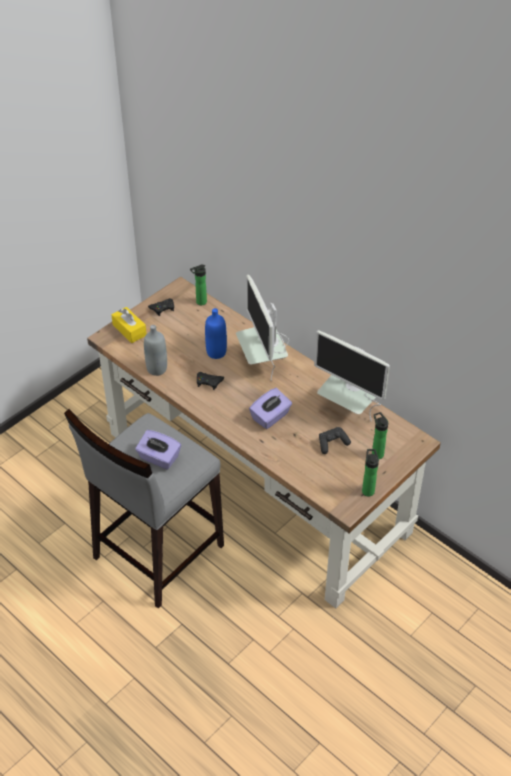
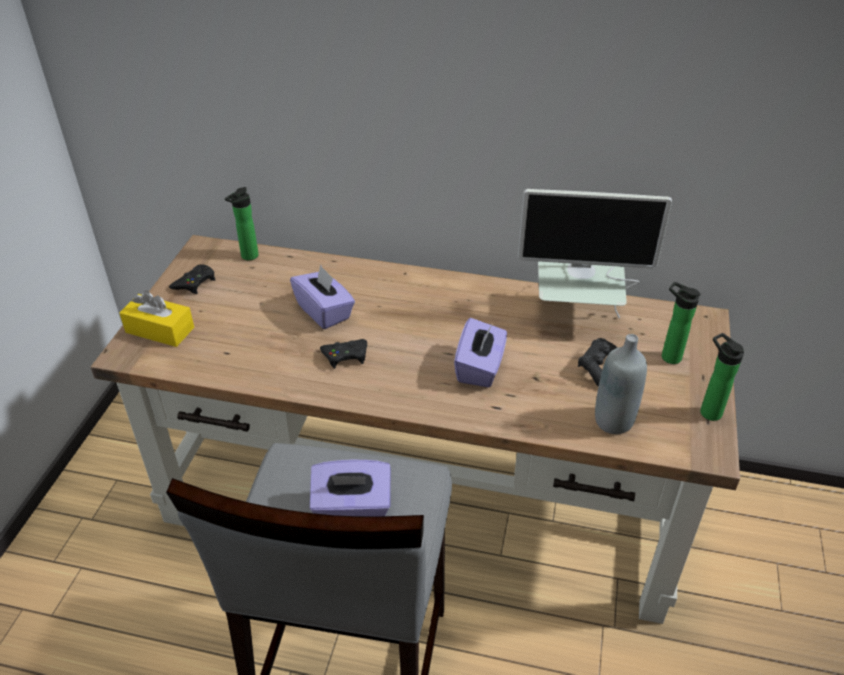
camera: 30 degrees left, 5 degrees down
(157, 369) = (246, 368): grey bottle -> grey bottle (613, 421)
(216, 352) = (324, 312): blue bottle -> purple tissue box
(263, 363) = (406, 301): monitor -> none

